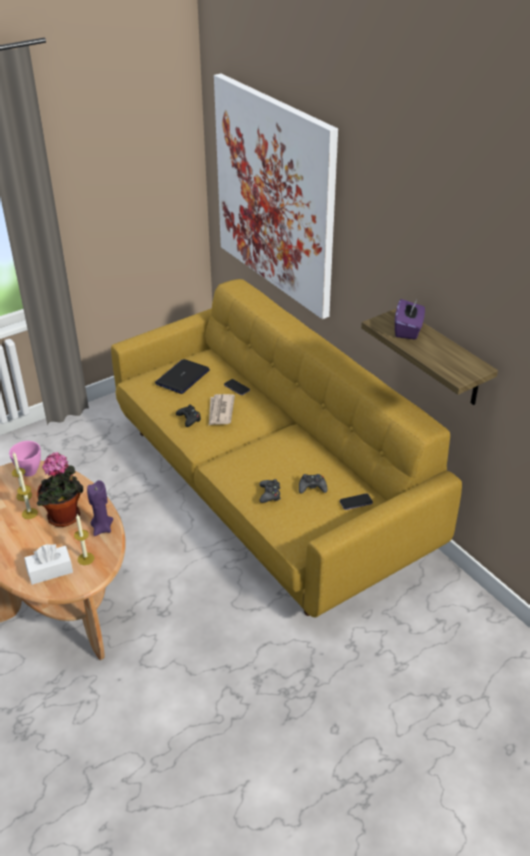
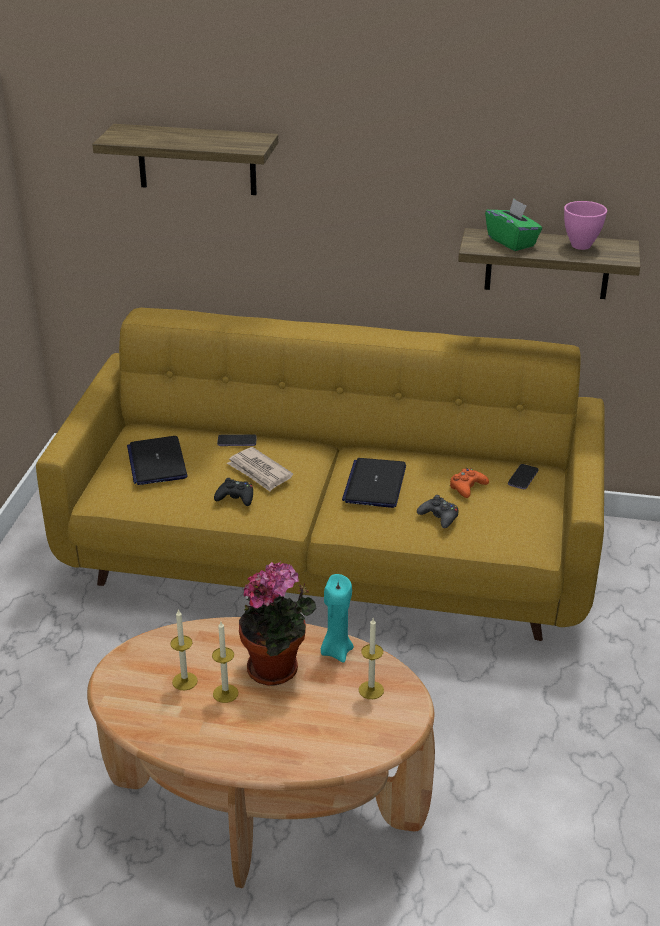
camera: 45 degrees left, 5 degrees down
(29, 471) = (145, 654): pink bowl -> pink bowl (580, 246)
(50, 571) = (354, 729): white tissue box -> none
(102, 528) = (336, 651): purple candle -> turquoise candle
(266, 454) = (375, 484): none -> laptop
(275, 194) = (196, 159): picture -> shelf
(312, 487) = (467, 487): black game controller -> orange game controller
(408, 330) = (512, 242): purple tissue box -> green tissue box

